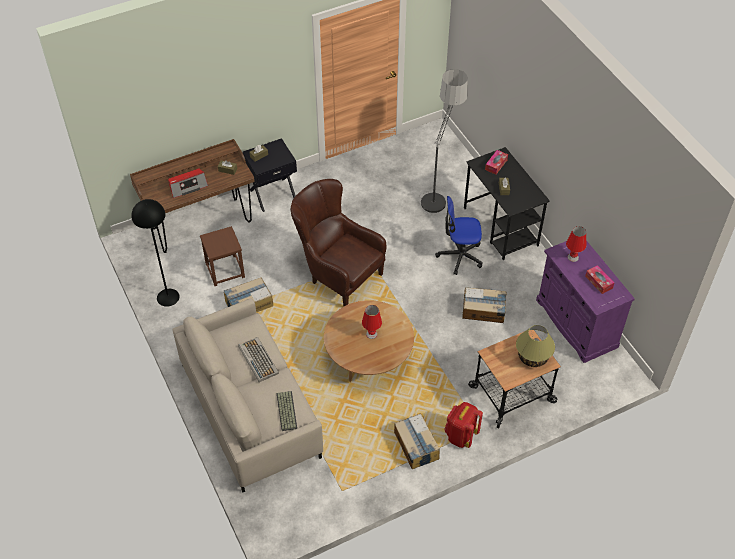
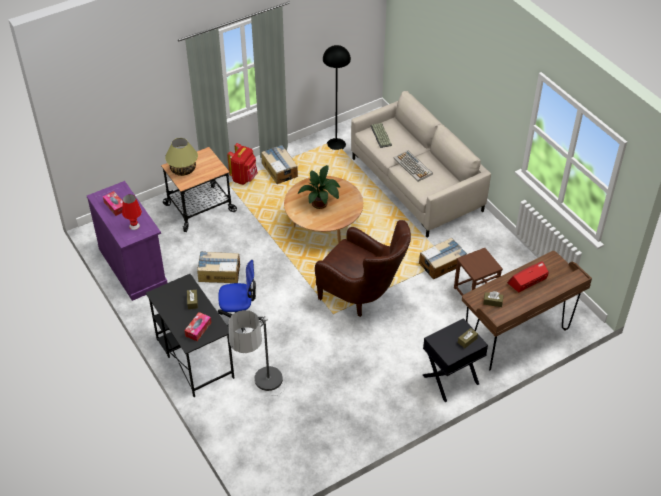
camera: 175 degrees right, 5 degrees down
(167, 297) = (520, 264): black floor lamp -> black floor lamp (336, 144)
(371, 334) = (321, 203): red table lamp -> potted plant

